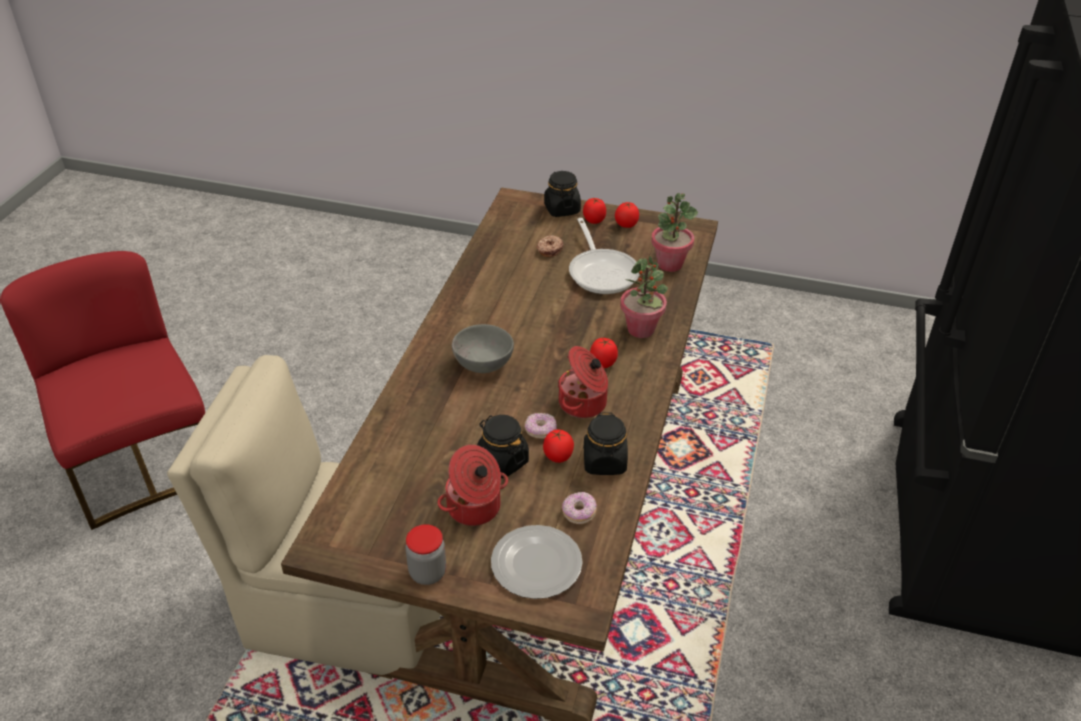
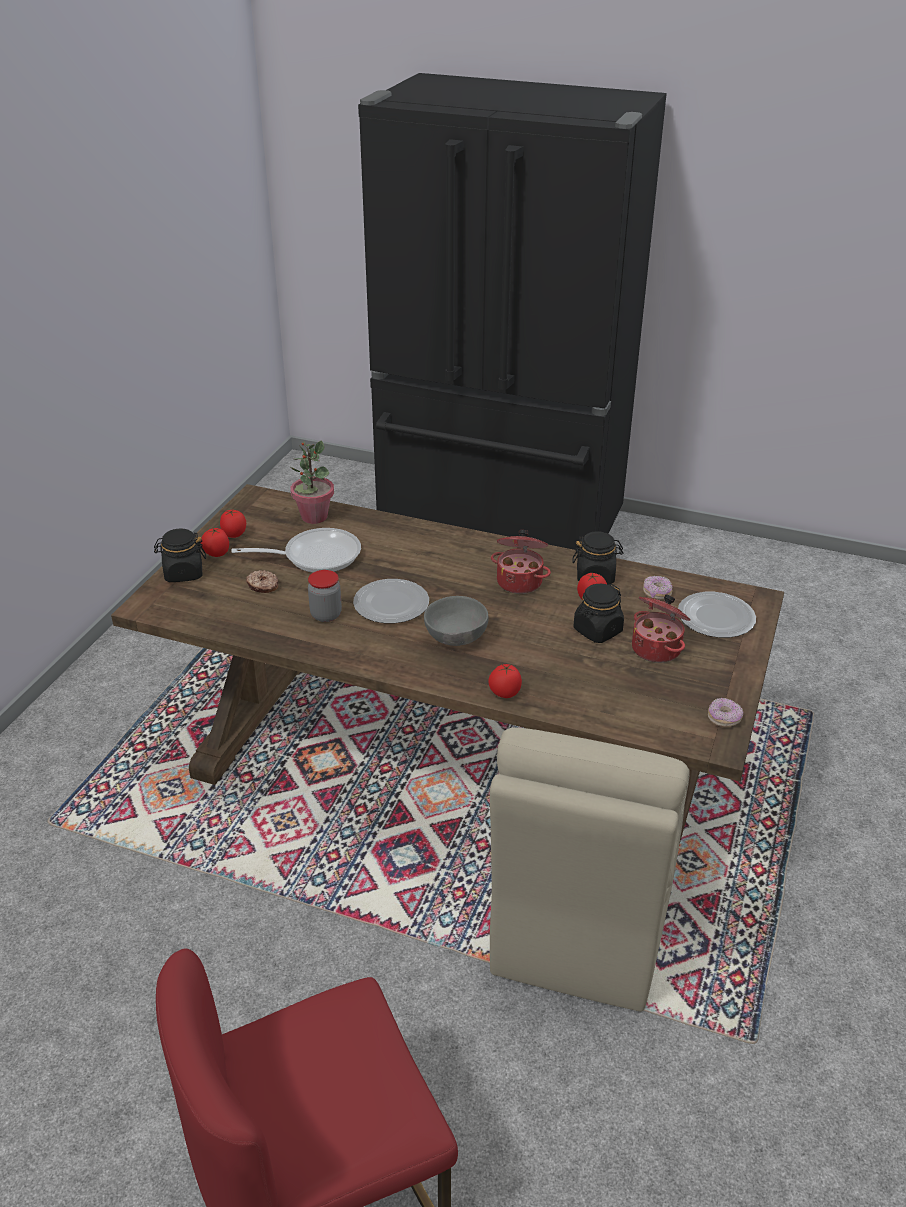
camera: 85 degrees left, 5 degrees down
(427, 573) = (736, 676): jar -> jar (326, 615)
(532, 321) = (390, 604): none -> plate
(540, 431) = (556, 607): donut -> donut (724, 719)
(603, 363) = (463, 567): tomato -> tomato (504, 693)
(641, 329) = (415, 542): potted plant -> none

